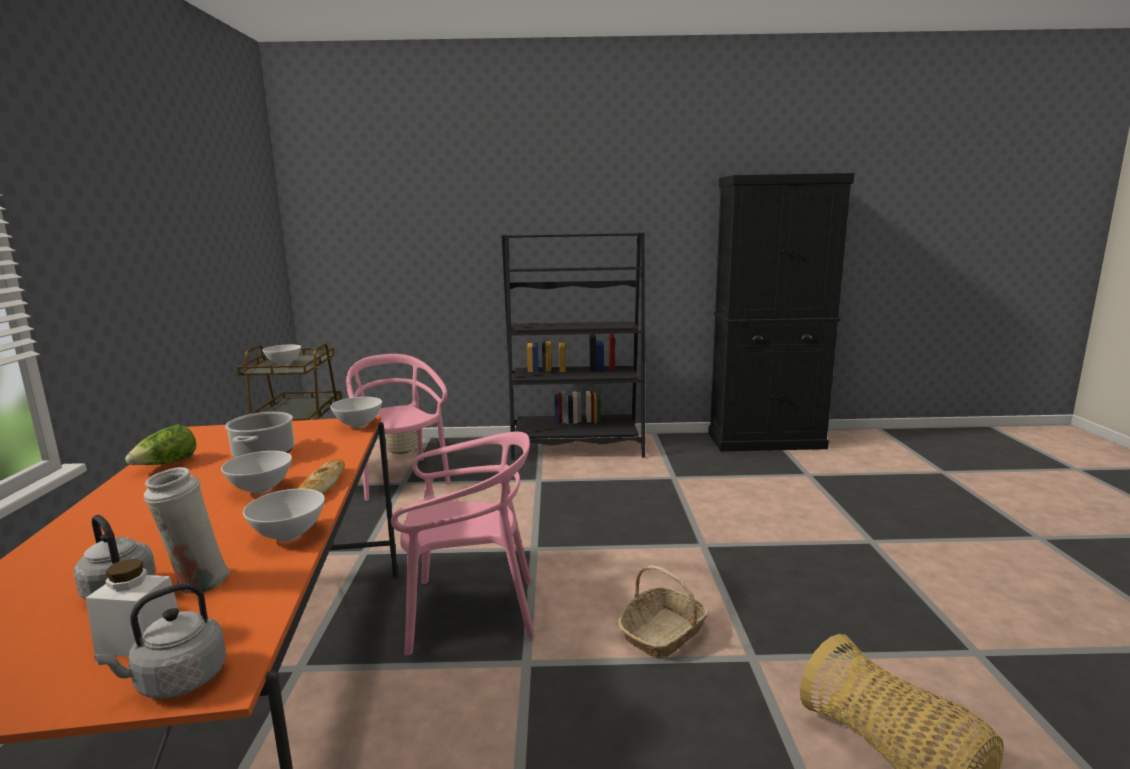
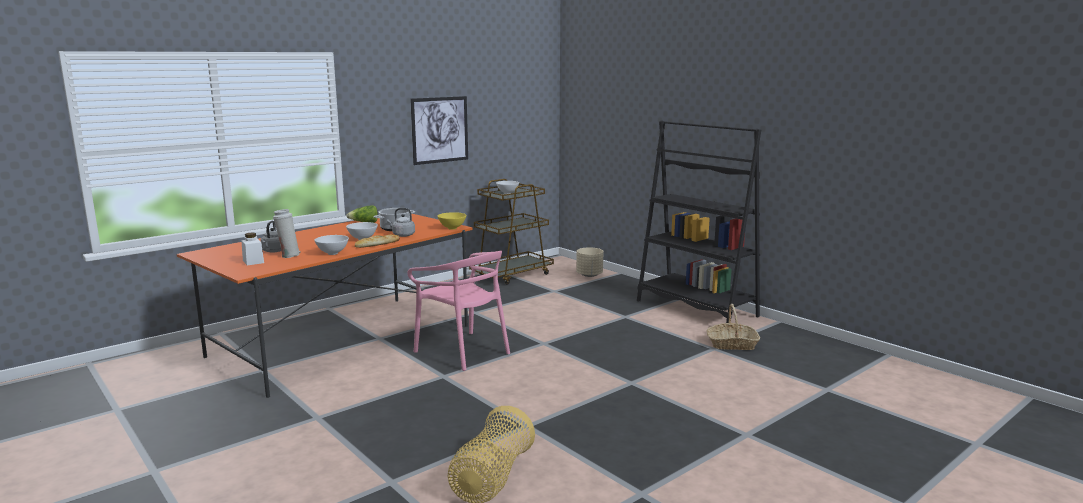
camera: 50 degrees right, 0 degrees up
(173, 273) = (440, 130): none -> picture
(177, 681) = (240, 271): grey kettle -> grey kettle (402, 235)
(358, 425) = (452, 228): white bowl -> yellow bowl
(401, 478) = (558, 288): pink chair -> none
(663, 634) = (513, 398): basket -> basket (732, 344)
(766, 441) = (863, 359): black cabinet -> none

